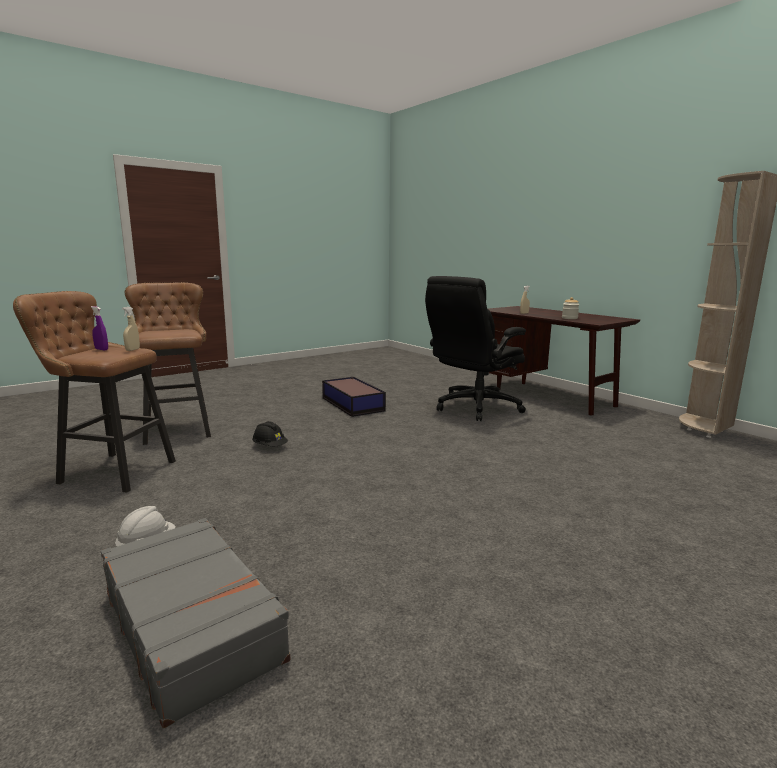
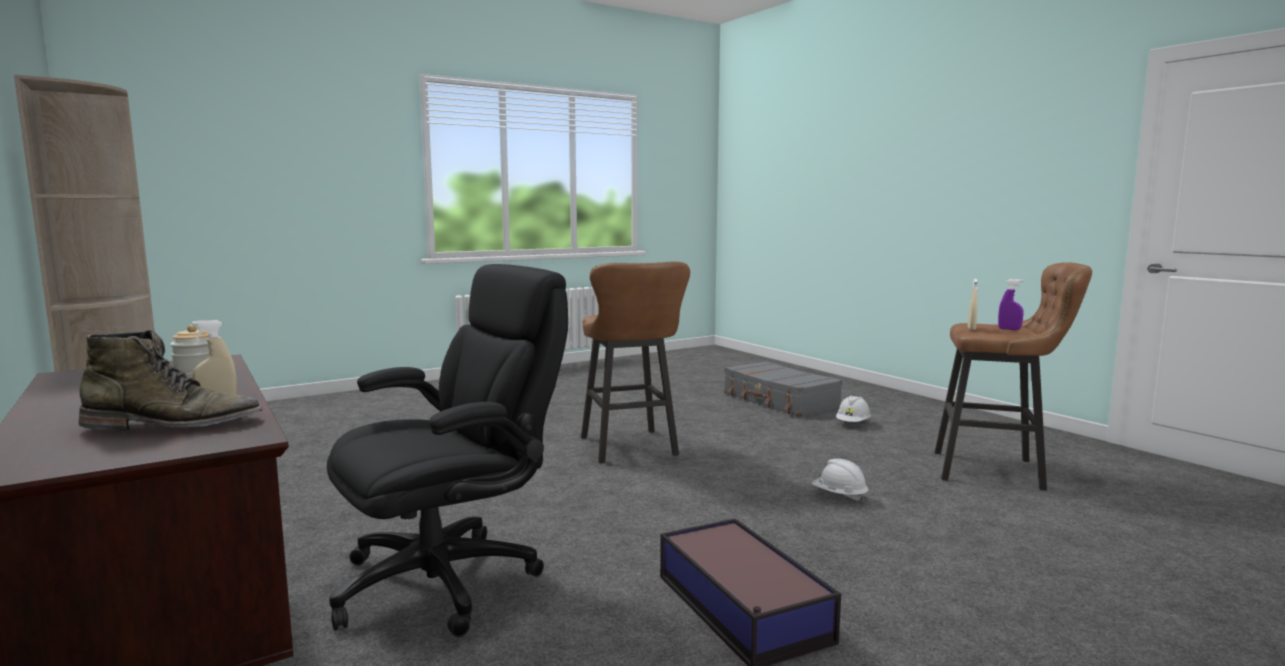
camera: 175 degrees left, 5 degrees down
(177, 427) = (1053, 539): brown stool -> brown stool (631, 450)
(270, 447) = (839, 496): black hard hat -> white hard hat
(516, 310) = (174, 425): none -> green boot

